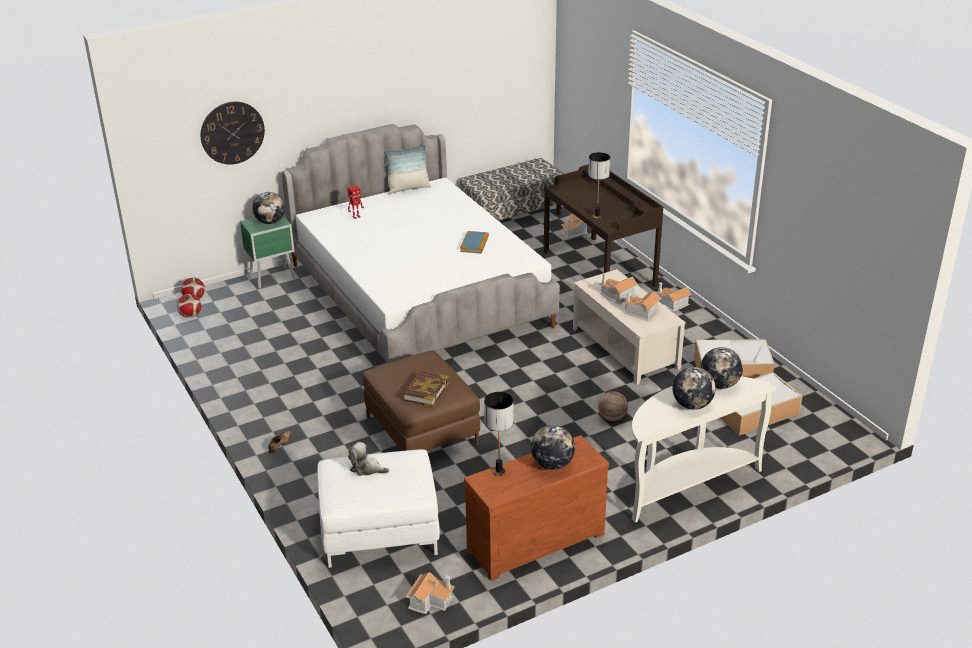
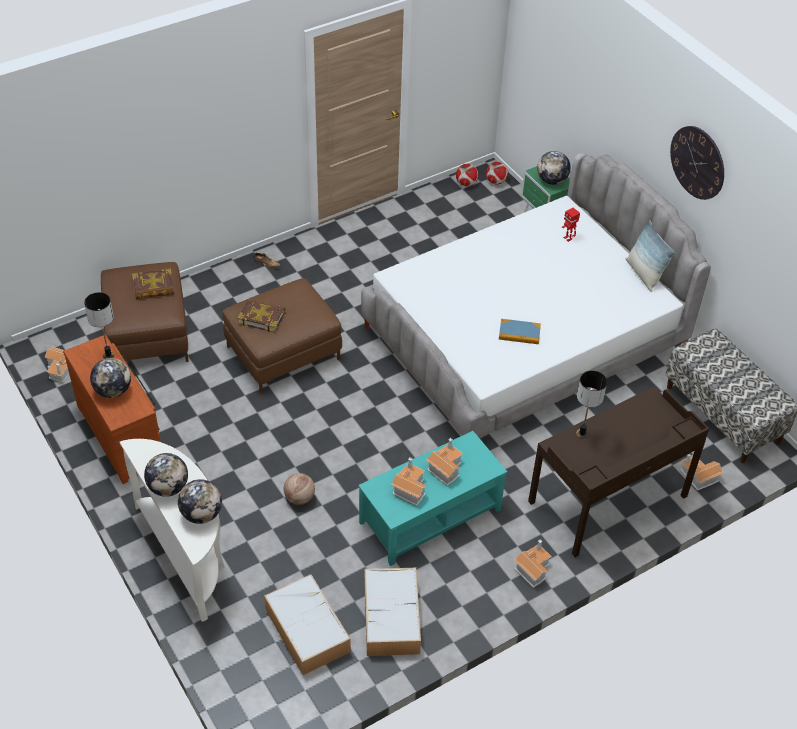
camera: 85 degrees right, 15 degrees up
(232, 132) = (569, 83): wall clock -> wall clock (697, 162)
(366, 468) = (153, 287): plush toy -> book
(379, 531) = (148, 334): white ottoman -> brown ottoman
(625, 348) = (430, 516): beige coffee table -> turquoise coffee table

